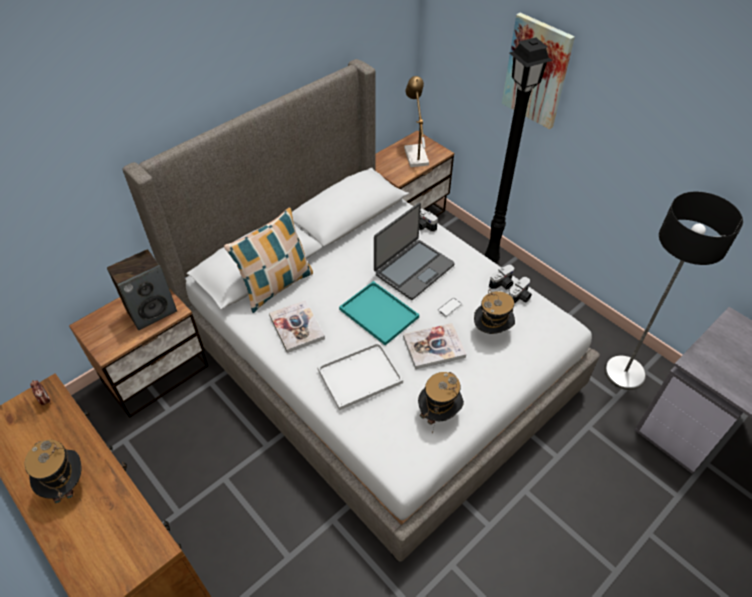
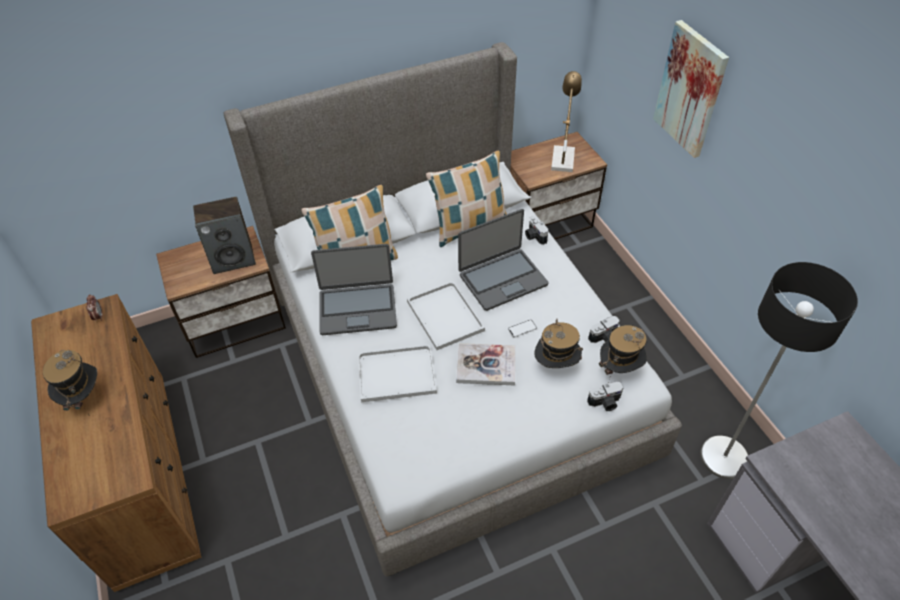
camera: 20 degrees right, 0 degrees up
(296, 327) = (357, 309): book -> laptop
(364, 231) = (469, 227): none -> pillow
(377, 313) = (443, 315): turquoise tray -> white tray
(438, 414) = (460, 435): hat -> hat (619, 369)
(492, 259) = (624, 292): black floor lamp -> none
(502, 284) = (592, 319): camera -> camera (605, 403)

